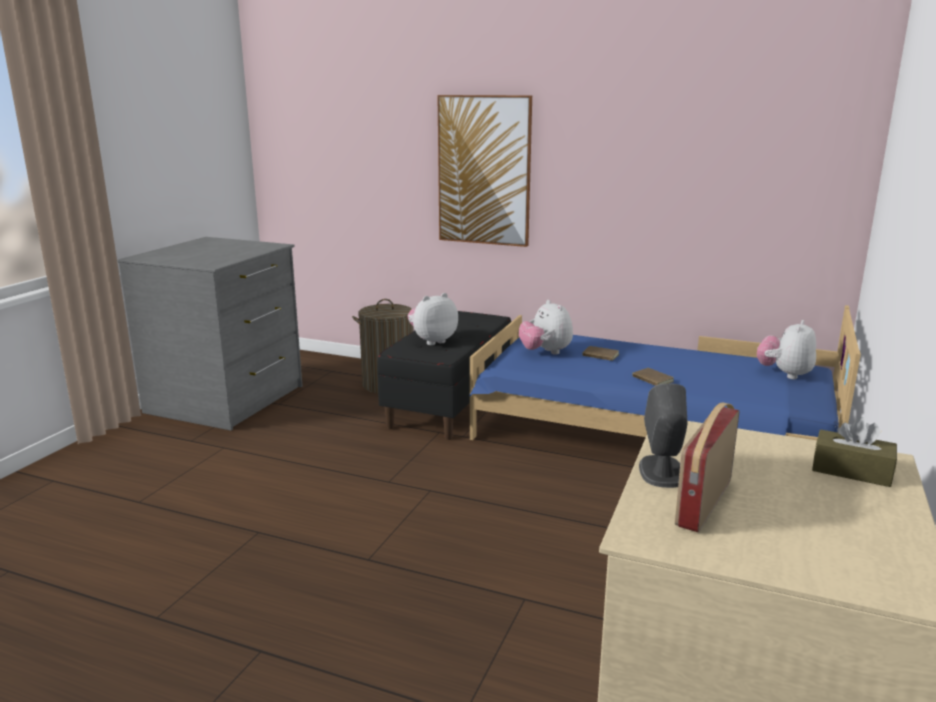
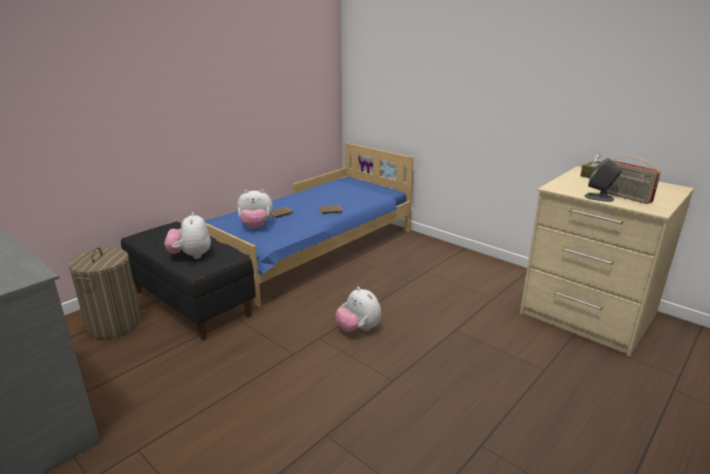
camera: 70 degrees left, 5 degrees up
(484, 171) = (126, 106): picture -> none
(784, 374) = (350, 185): plush toy -> plush toy (358, 329)

